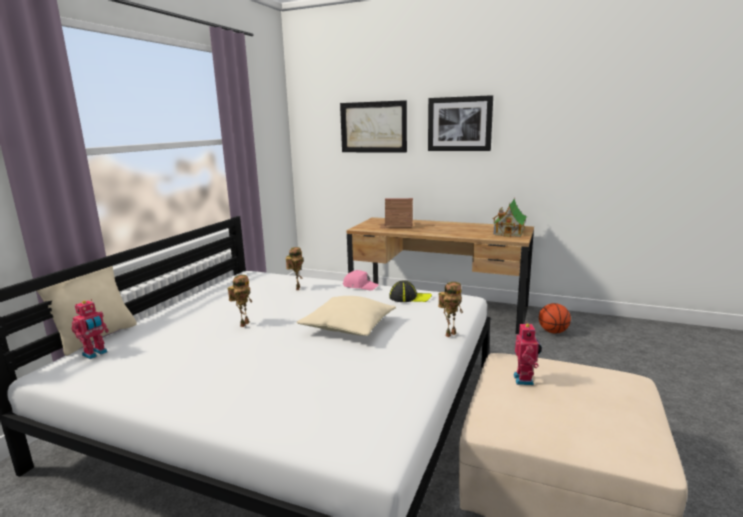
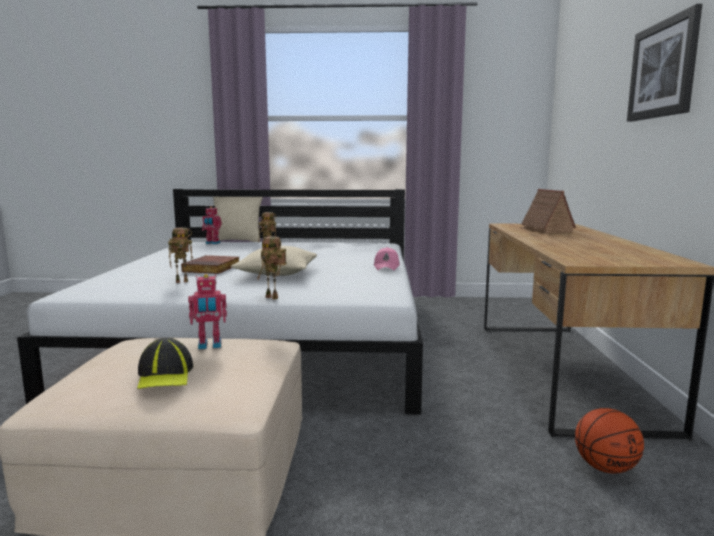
camera: 70 degrees right, 5 degrees down
(291, 356) = (212, 268): none -> book
(297, 288) = (360, 255): toy robot -> toy robot (182, 281)
(373, 127) = (596, 93): picture -> none
(410, 297) = (369, 281): cap -> cap (165, 375)
(510, 232) = (624, 258): toy house -> none

